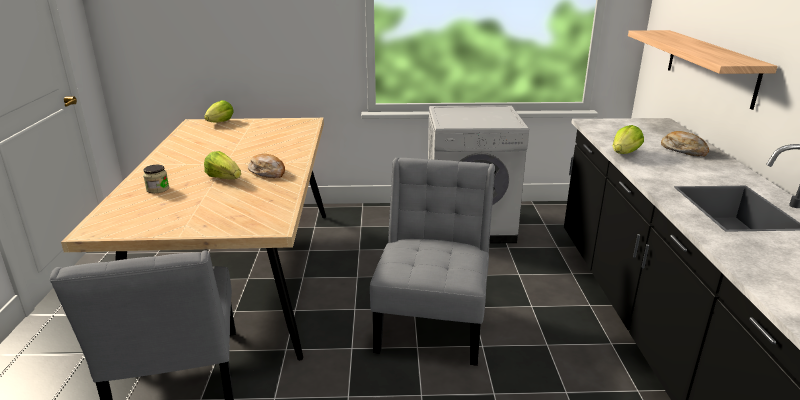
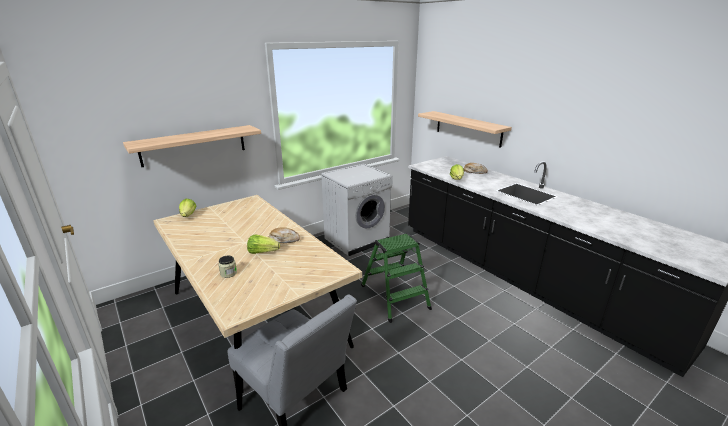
camera: 35 degrees left, 0 degrees up
(250, 33) = (194, 145): none -> shelf
(433, 321) = (394, 296): grey chair -> green step ladder

